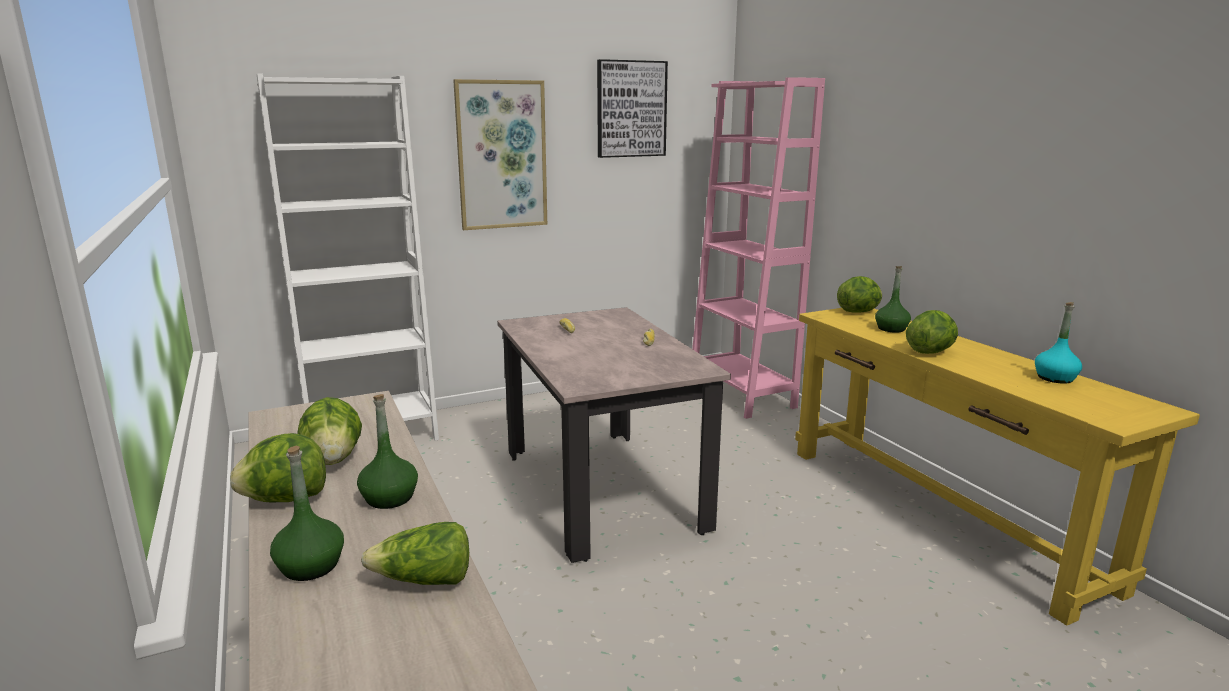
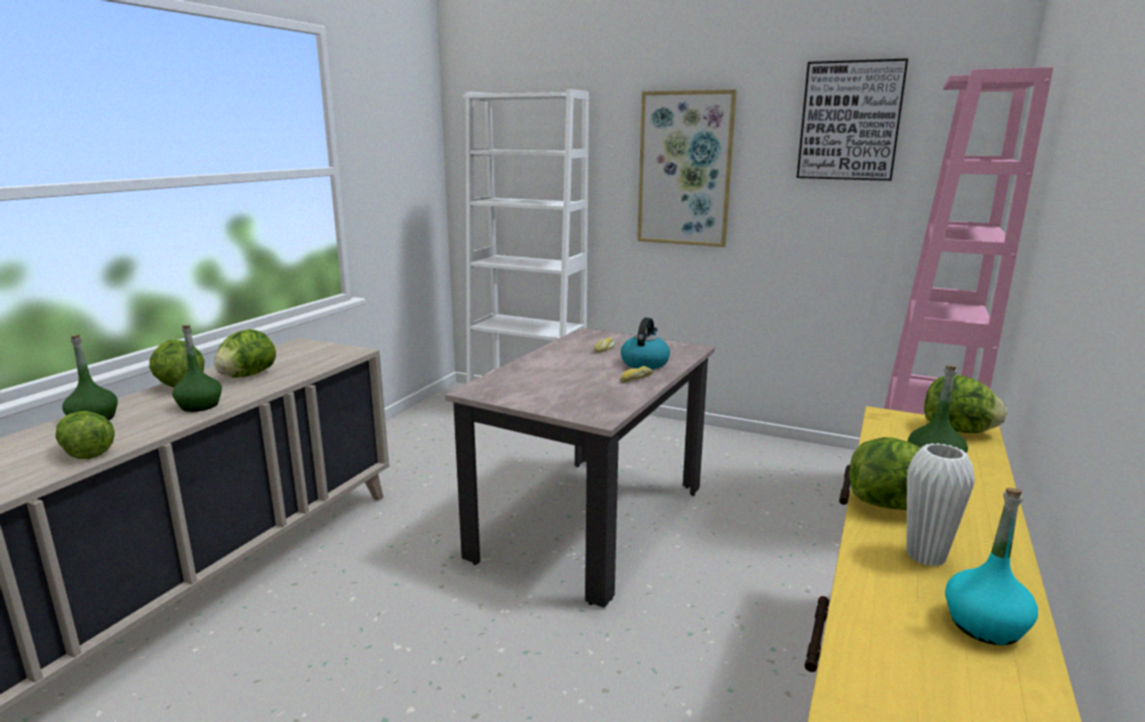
camera: 50 degrees right, 0 degrees up
(622, 330) = (644, 363): none -> kettle
(987, 365) = (925, 556): none -> white vase

